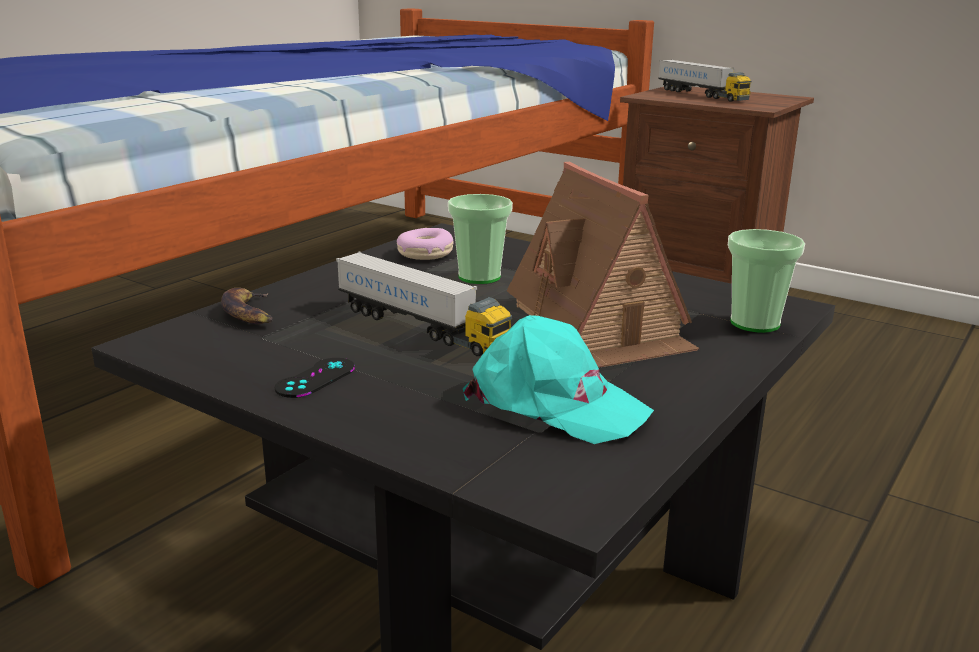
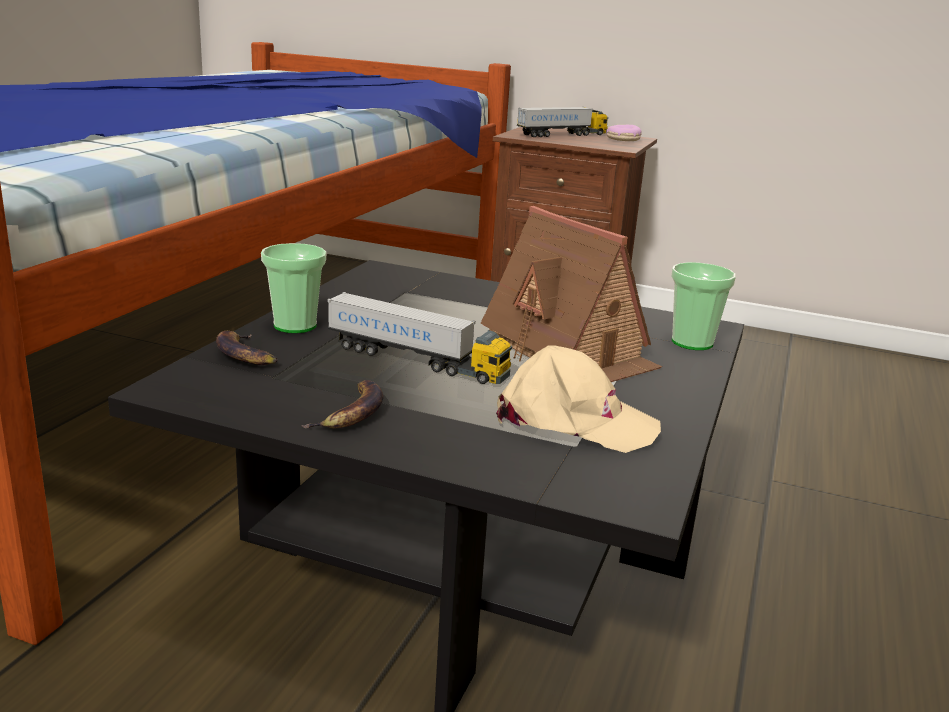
camera: 15 degrees left, 0 degrees up
(315, 378) = (351, 412): black game controller -> banana
(425, 254) = (374, 290): donut -> donut (623, 139)
(479, 277) = (438, 311): cup -> cup (295, 325)
(554, 404) = (573, 422): turquoise cap -> beige cap
(701, 95) = (562, 135): toy truck -> toy truck turned 75 degrees counterclockwise

